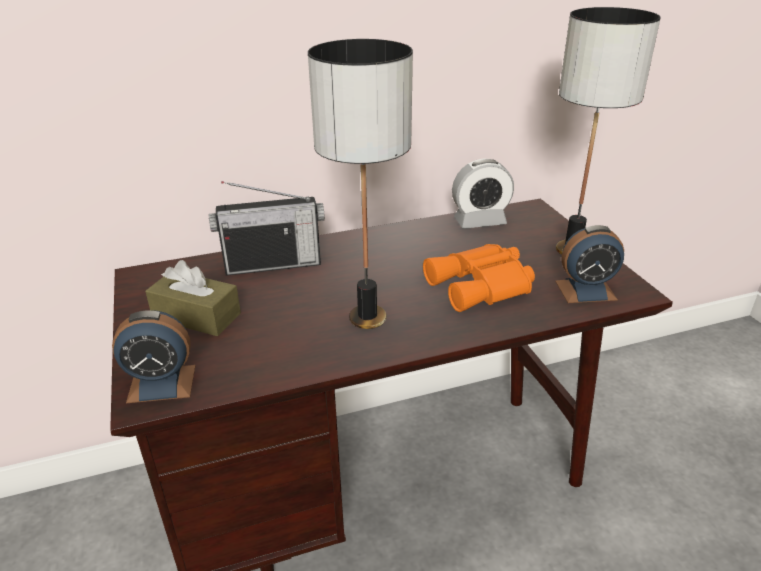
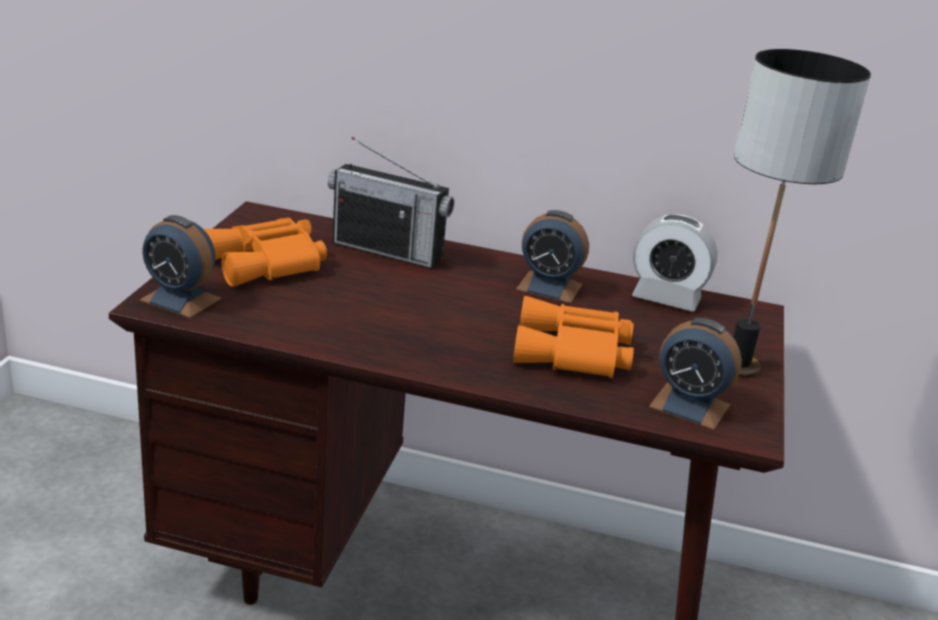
camera: 30 degrees right, 5 degrees down
(196, 316) = (267, 264): brown tissue box -> orange binoculars
(366, 318) = (415, 328): table lamp -> none
(408, 244) = (549, 287): none -> alarm clock

